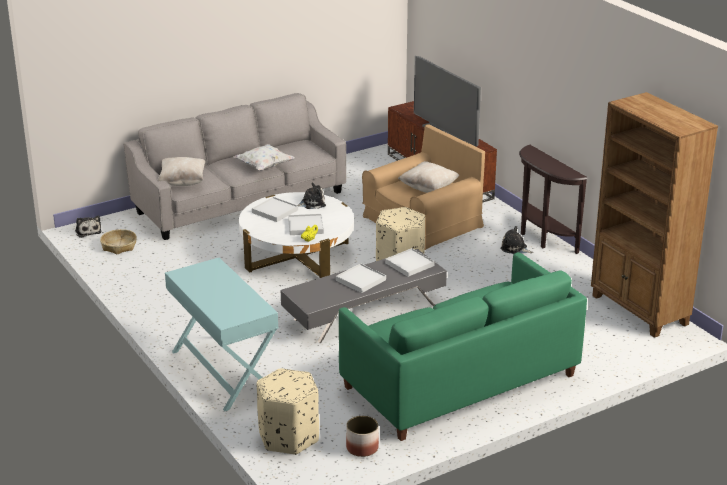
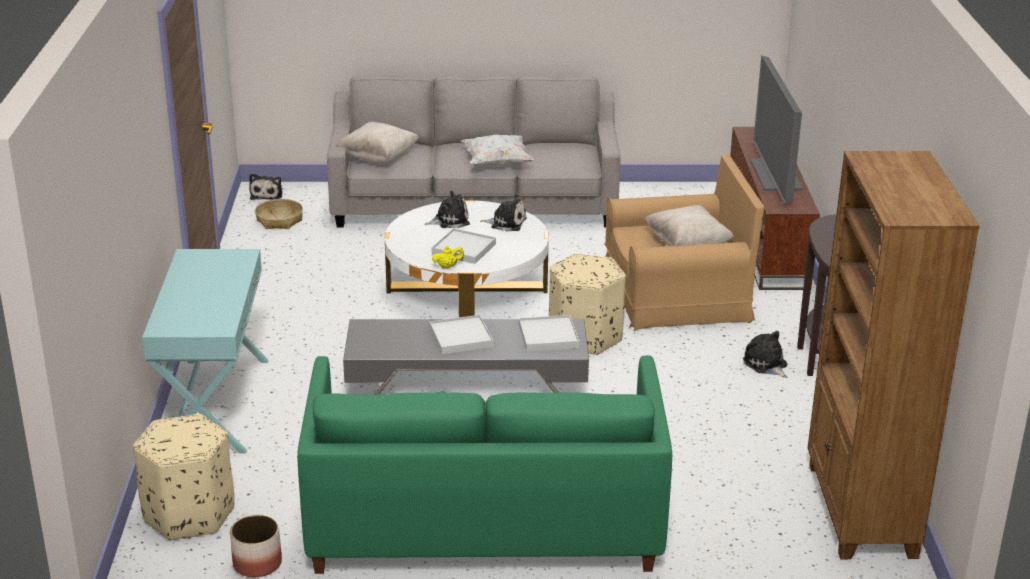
camera: 30 degrees right, 0 degrees up
(274, 211) = (449, 220): white tray -> plush toy

